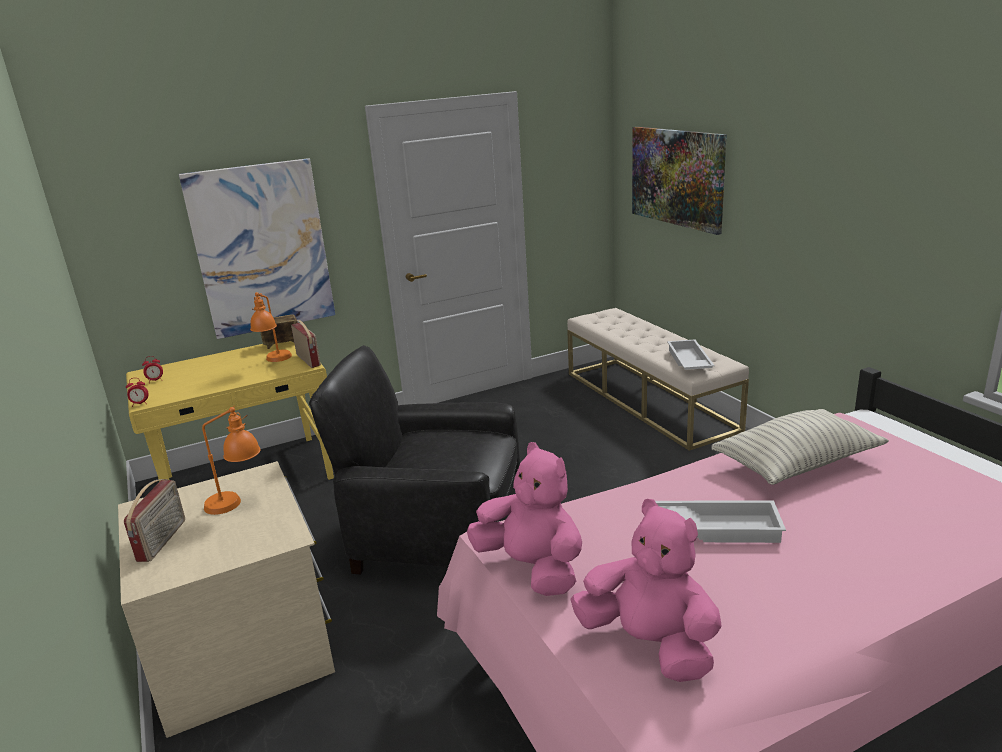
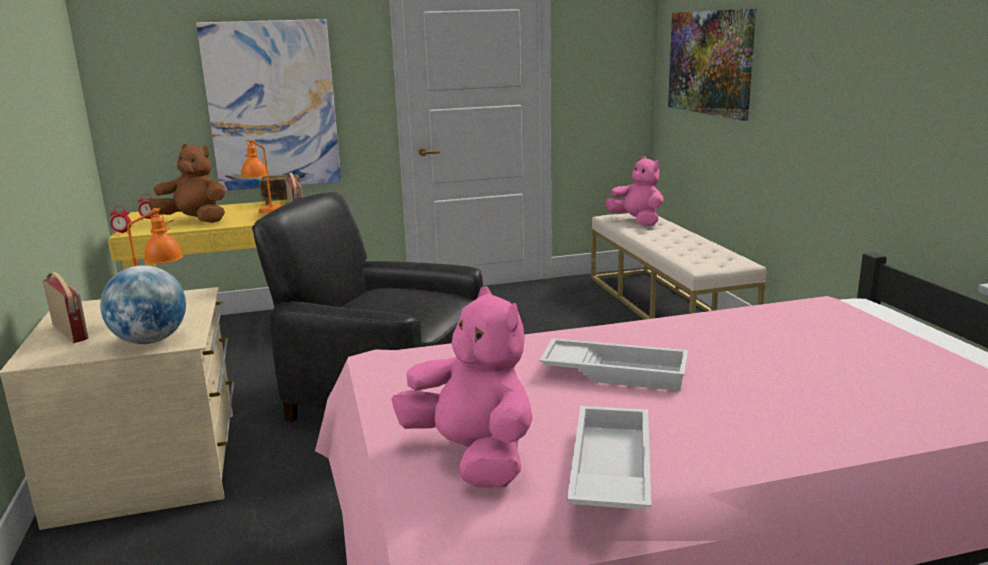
camera: 10 degrees right, 5 degrees down
(163, 540) = (71, 332): radio -> radio turned 60 degrees counterclockwise
(207, 379) = (195, 221): none -> brown plush toy
(254, 542) = (150, 341): none -> globe
(532, 568) = (395, 384): pink plush toy -> pink plush toy (637, 222)
(688, 361) = (699, 257): white tray -> white tray (608, 470)
(796, 464) = (745, 331): pillow -> none

